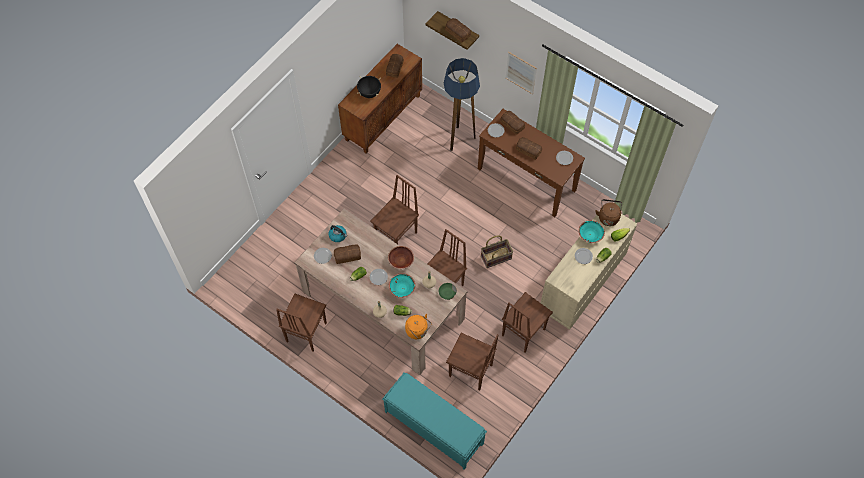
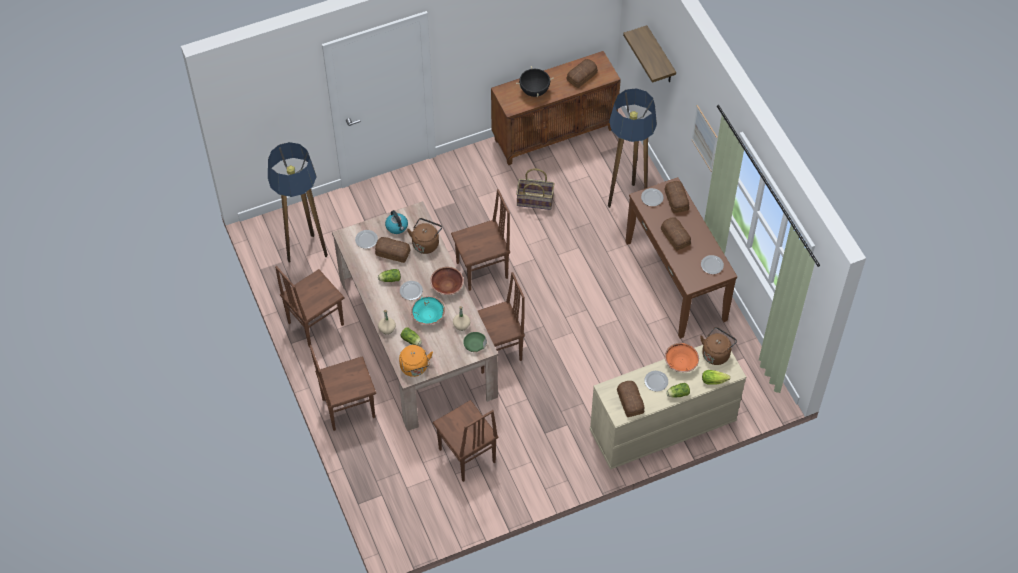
camera: 30 degrees right, 5 degrees down
(265, 285) = (305, 253): none -> floor lamp
(366, 237) = (426, 243): none -> brown kettle
(433, 427) = (385, 493): turquoise bench -> none
(458, 32) = (653, 58): bread -> bread (630, 401)
(496, 257) = (580, 348): basket -> basket (535, 200)
(522, 332) = (554, 445): brown chair -> brown chair (347, 407)
(590, 235) = (680, 362): turquoise bowl -> orange bowl

